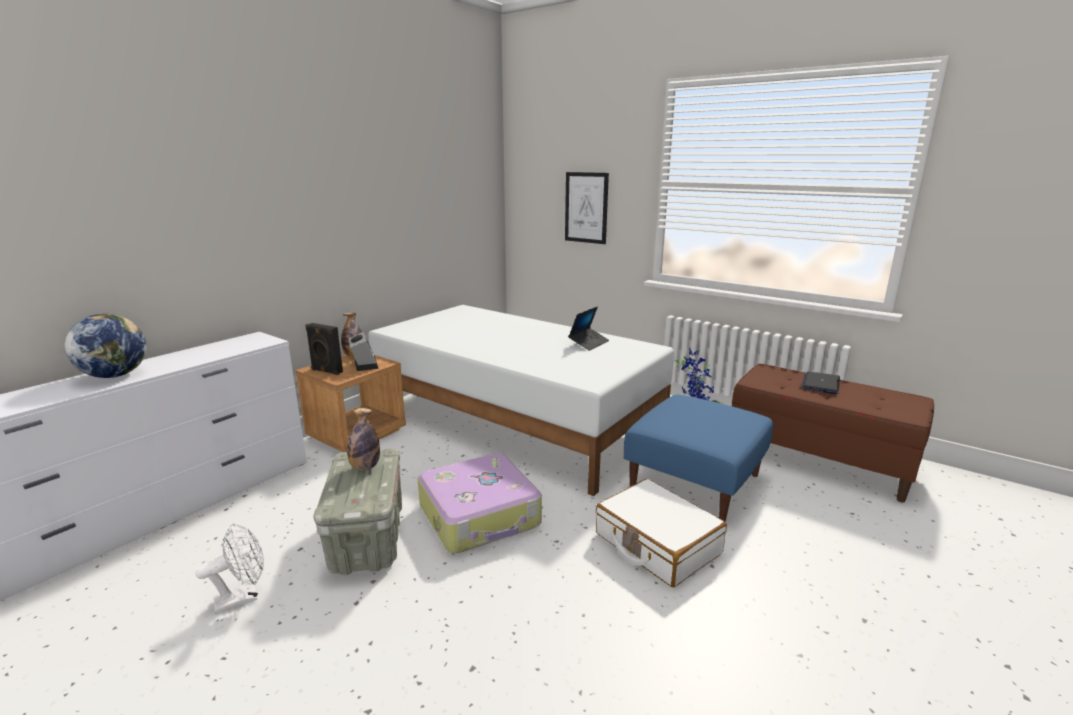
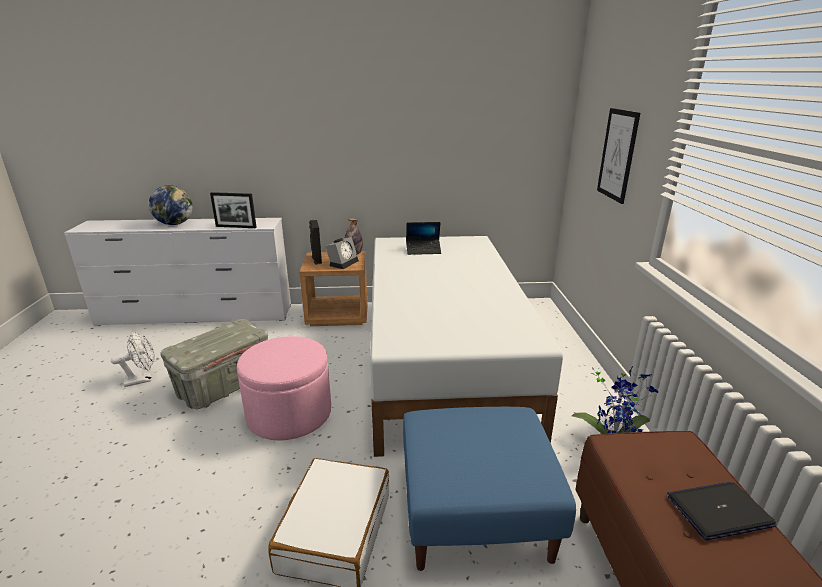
camera: 50 degrees right, 5 degrees up
(231, 352) = (236, 227): none -> picture frame
(243, 597) = (143, 379): white fan -> white fan turned 45 degrees counterclockwise
(365, 467) = (230, 334): bottle -> none
(480, 515) = (289, 414): suitcase -> pink ottoman
(589, 343) = (490, 310): laptop -> laptop (423, 250)

